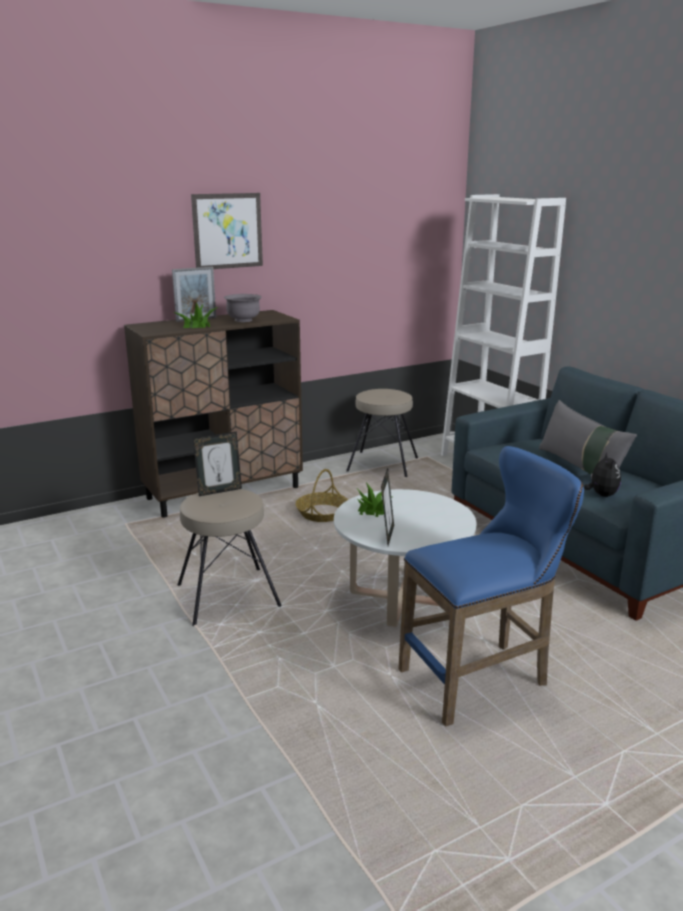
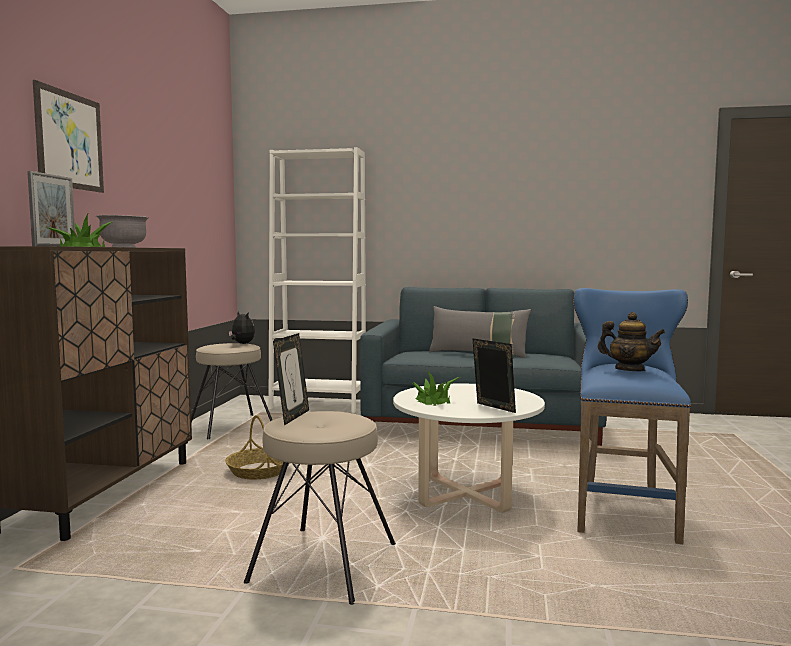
camera: 50 degrees left, 15 degrees down
(476, 549) = (629, 370): none -> teapot
(601, 495) = (532, 359): plush toy -> plush toy (242, 344)

